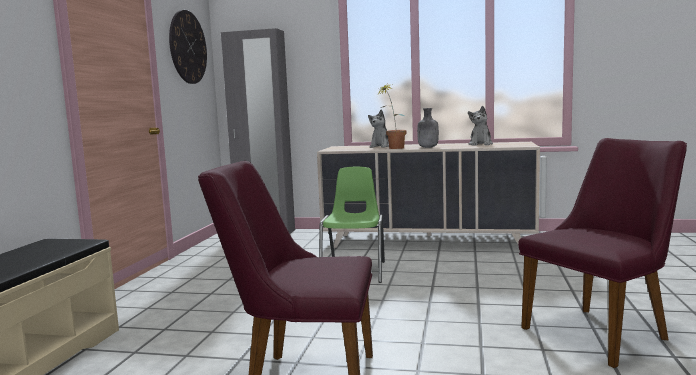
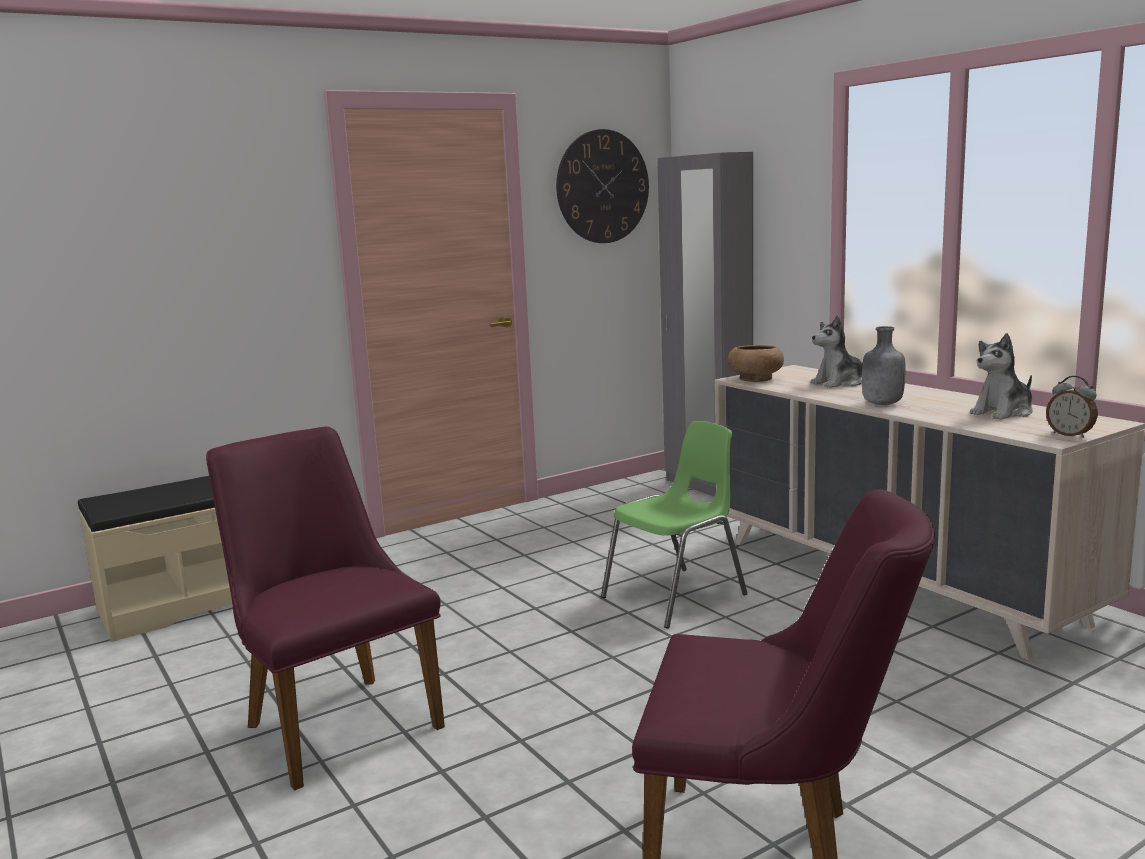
camera: 45 degrees right, 5 degrees up
(337, 149) = (755, 379): none -> brown bowl
(393, 148) = (827, 394): potted plant -> none
(526, 144) = (1070, 435): none -> alarm clock

